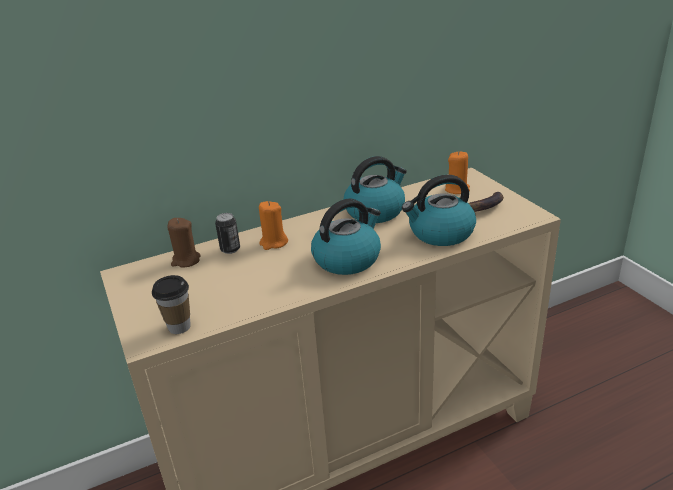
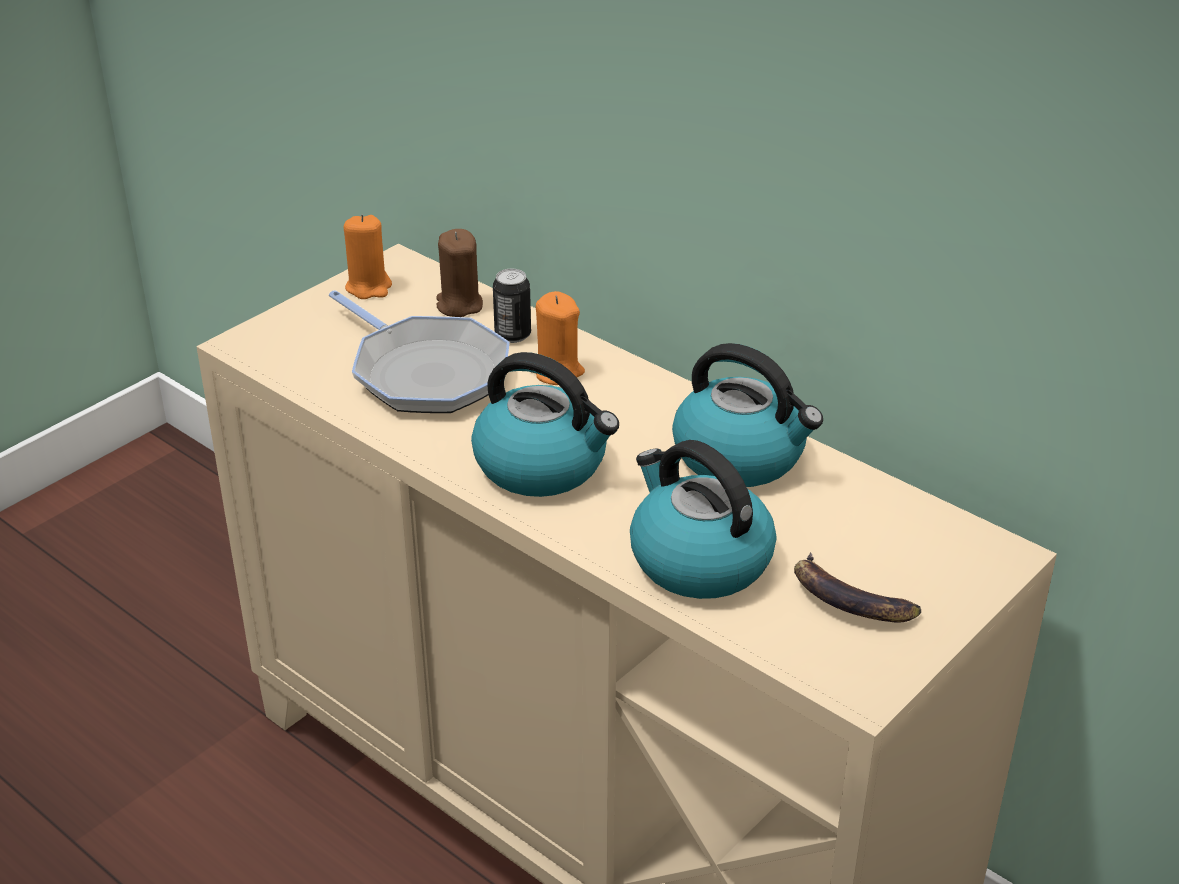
camera: 65 degrees right, 5 degrees up
(179, 327) = (286, 358): cup -> none
(239, 280) = (425, 372): none -> frying pan
(457, 189) = (916, 550): orange candle -> orange candle (369, 287)

